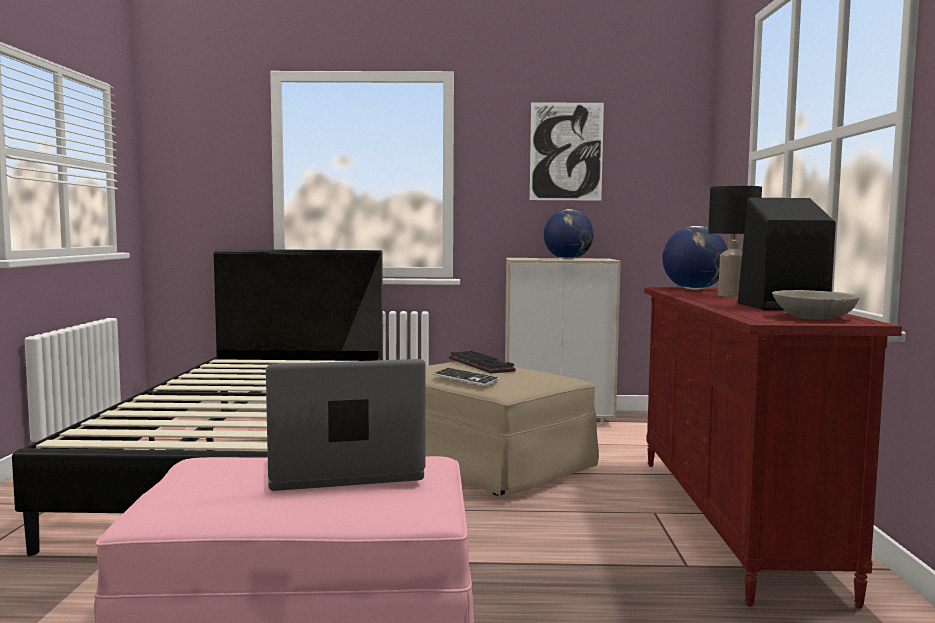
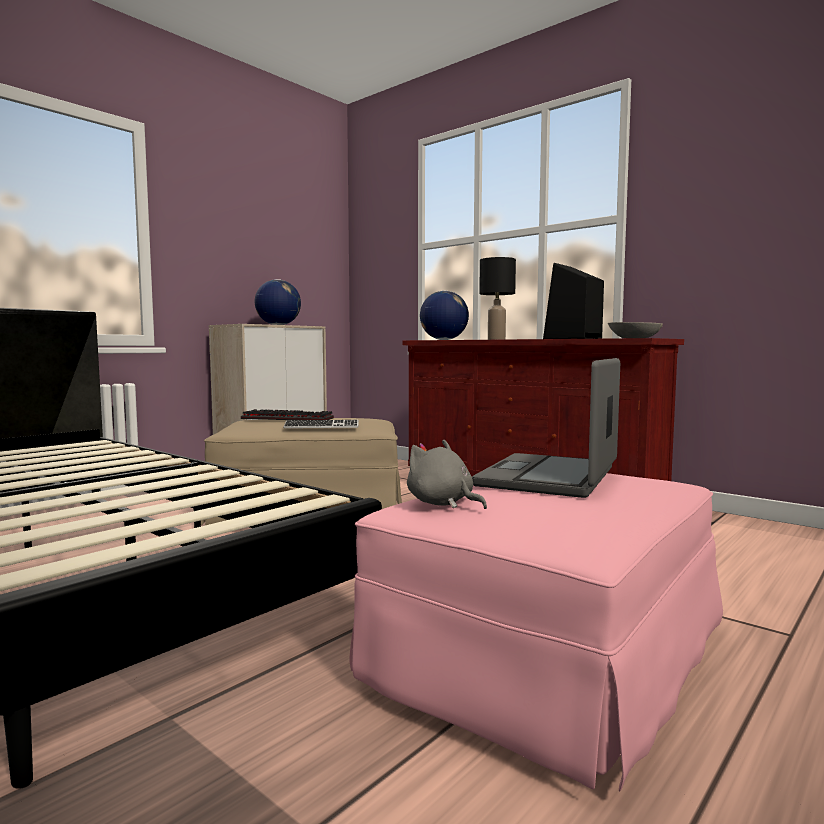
camera: 50 degrees left, 0 degrees up
(214, 464) = (442, 504): none -> grey plush toy
(566, 151) = (250, 227): picture -> none

